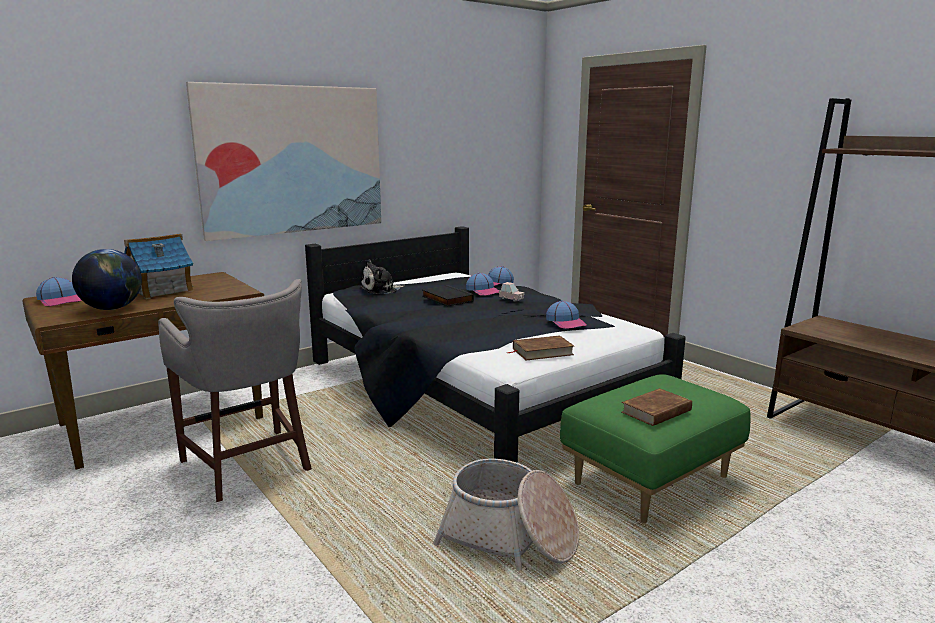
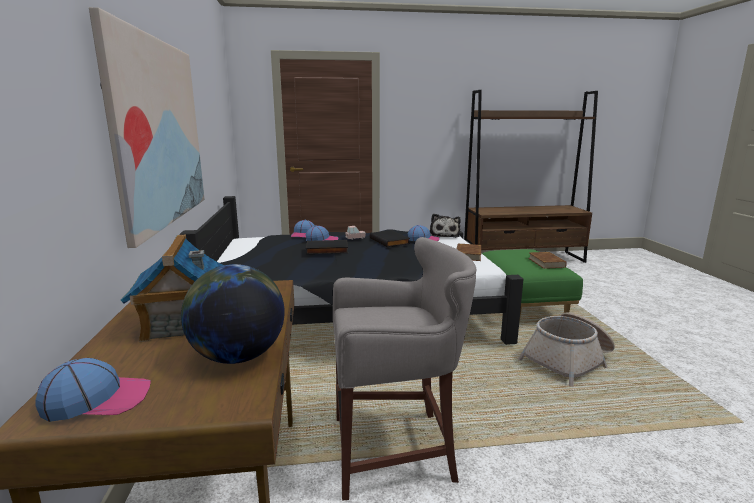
camera: 60 degrees left, 0 degrees up
(381, 290) = (250, 263): plush toy -> plush toy (444, 235)
(525, 311) = (390, 241): none -> black book

